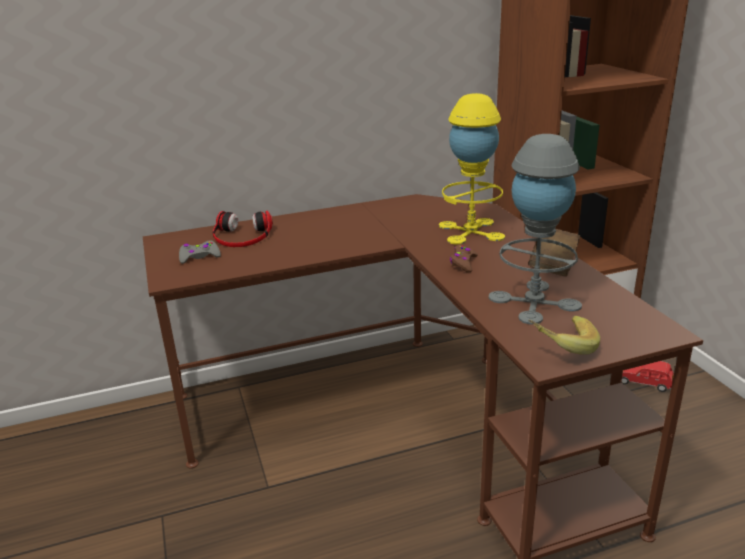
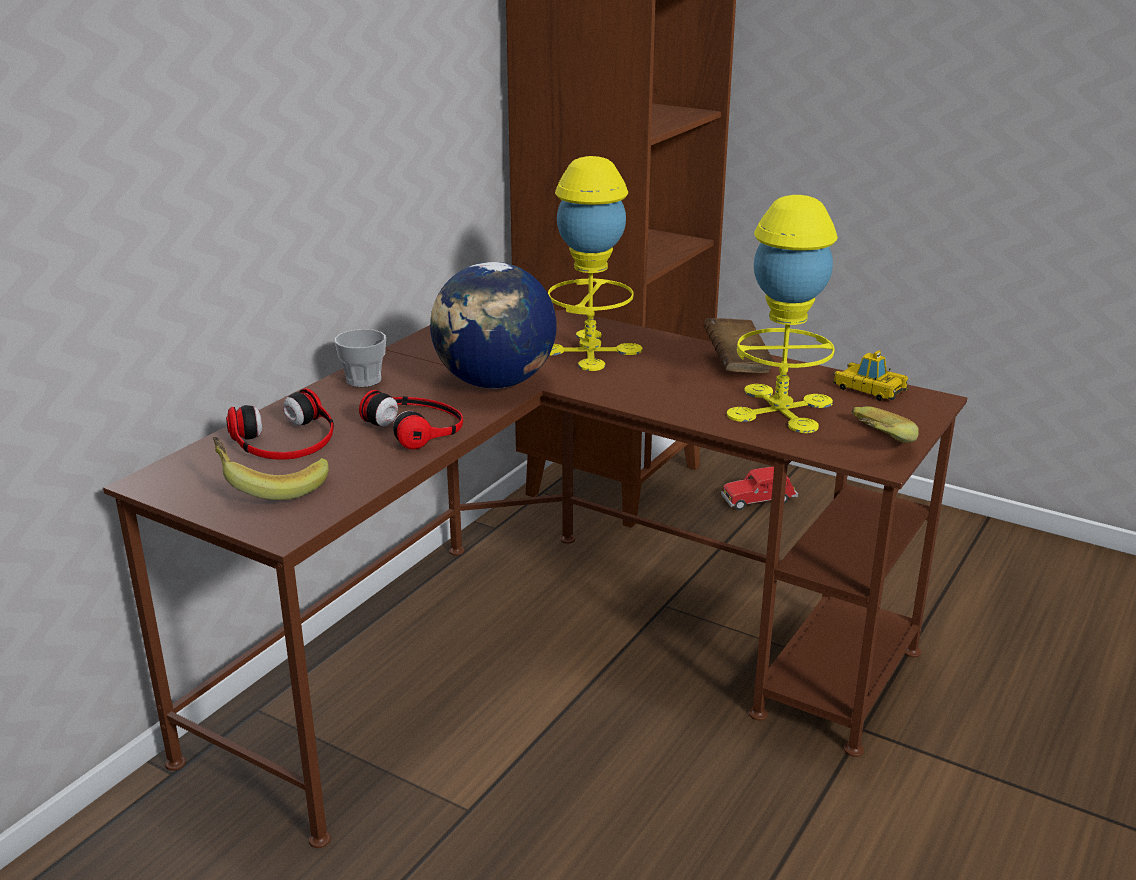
camera: 40 degrees left, 0 degrees up
(199, 257) = (271, 486): grey game controller -> banana
(308, 248) = (418, 427): none -> headphones
(324, 216) = (364, 380): none -> cup
(385, 236) = (495, 383): none -> globe
(463, 263) = (643, 390): brown game controller -> none
(534, 301) = (780, 408): grey table lamp -> yellow table lamp
(625, 309) = (869, 389): none -> toy car

